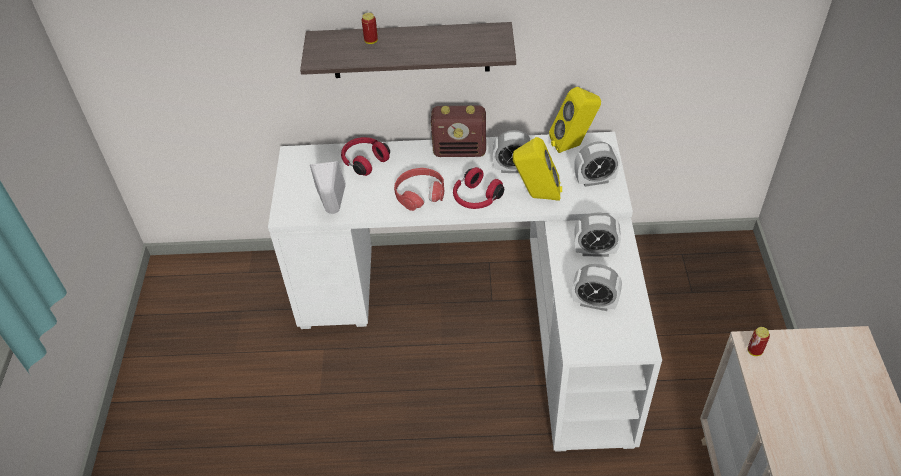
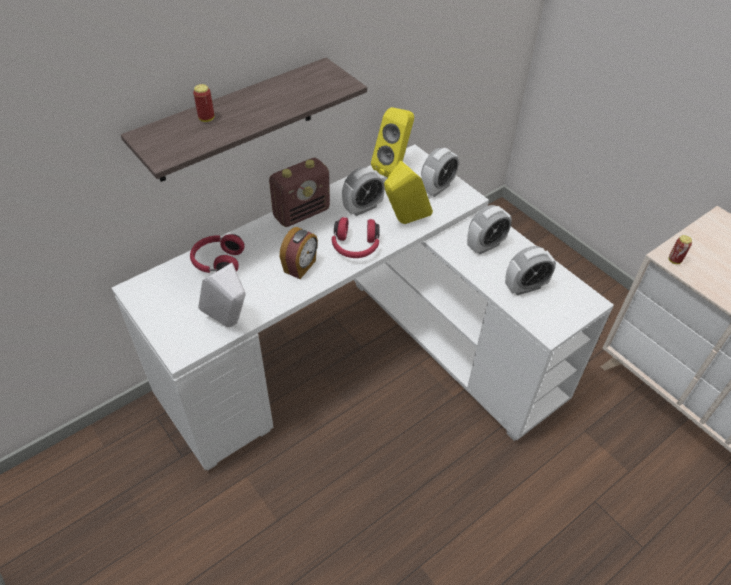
camera: 40 degrees left, 0 degrees up
(420, 193) = (300, 266): red headphones -> alarm clock

